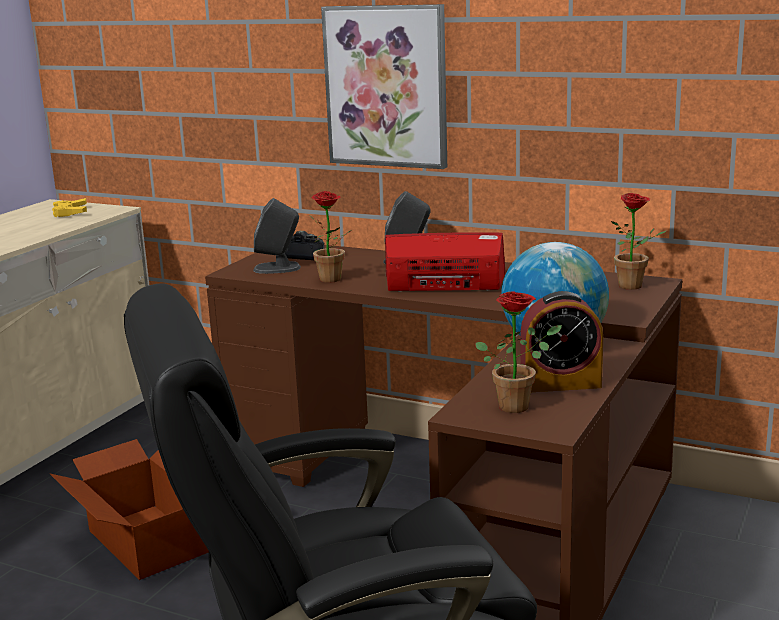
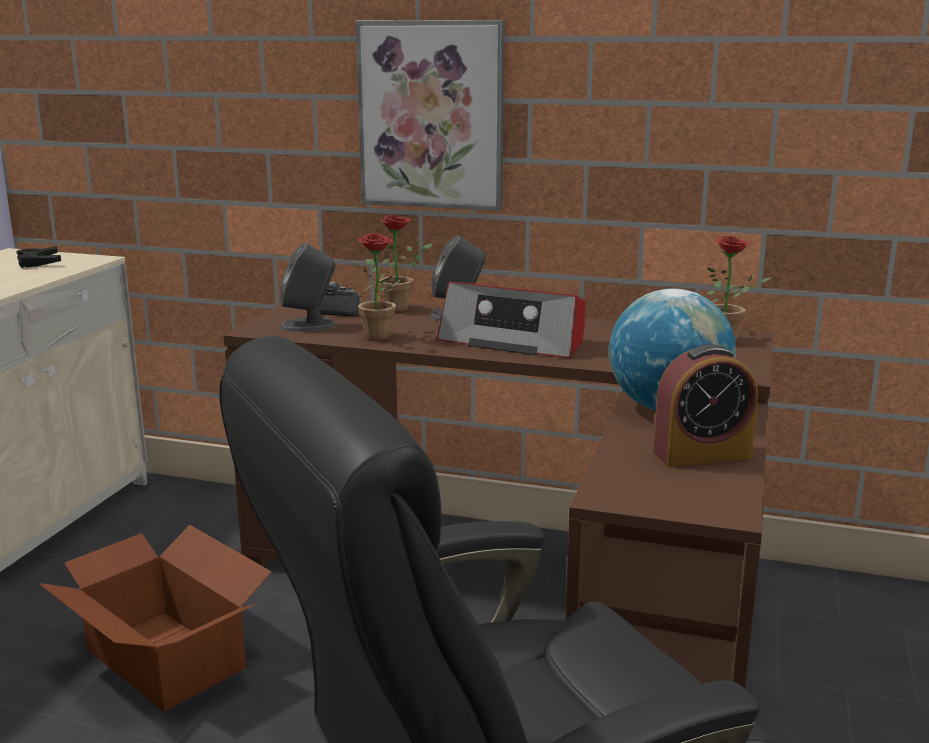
camera: 10 degrees left, 0 degrees up
(70, 212) = (39, 262): yellow game controller -> black game controller
(444, 284) = (514, 341): radio -> radio turned 150 degrees counterclockwise
(519, 405) = (669, 483): potted plant -> potted plant (400, 308)

